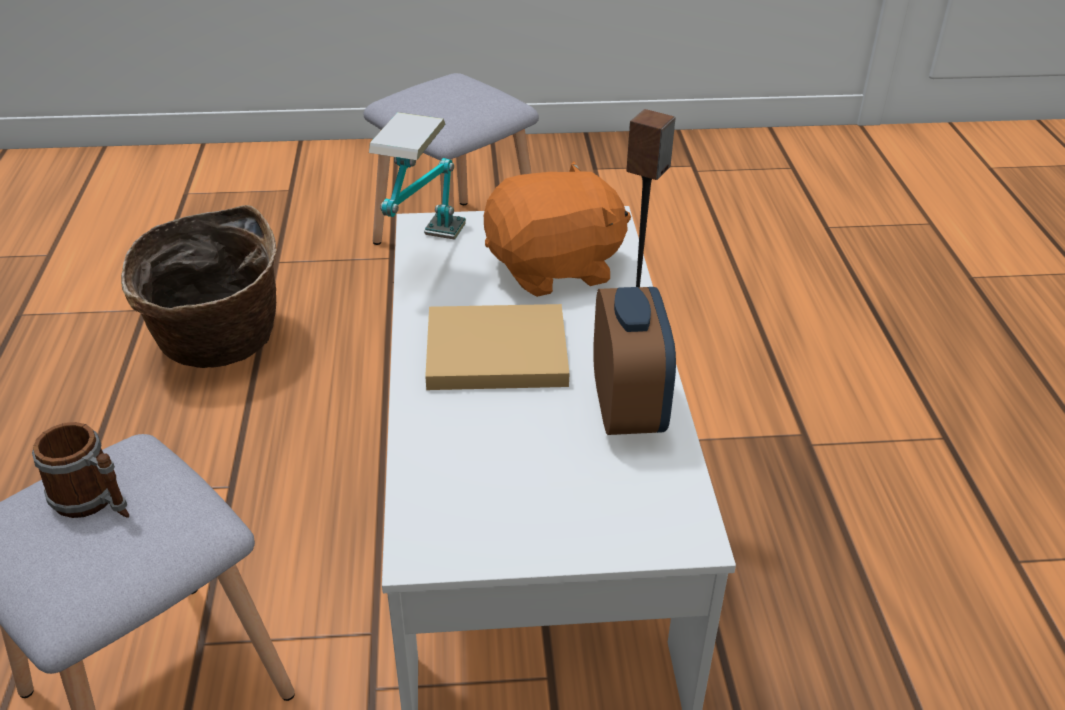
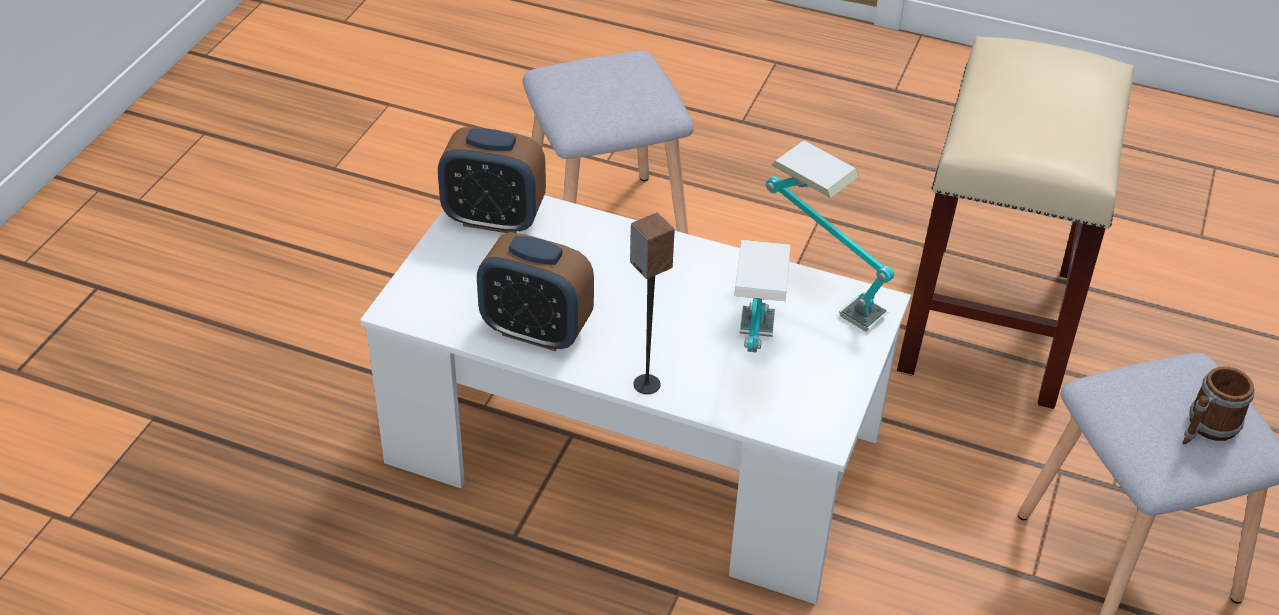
camera: 115 degrees right, 5 degrees up
(94, 502) = (621, 87): mug -> mug (1206, 429)
(218, 346) = (988, 320): basket -> beige stool
(465, 518) = (494, 219): none -> alarm clock
(491, 352) = (655, 284): beige book -> none
(554, 269) = (753, 363): orange plush toy -> table lamp

